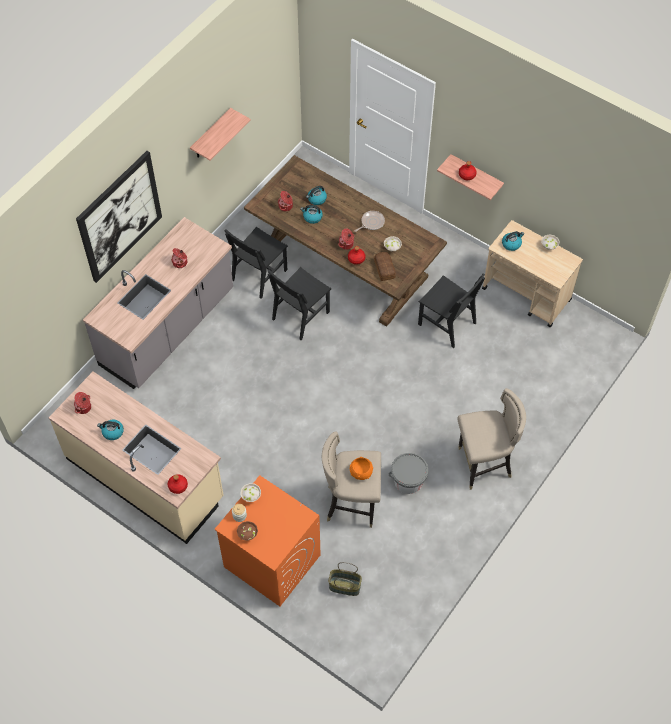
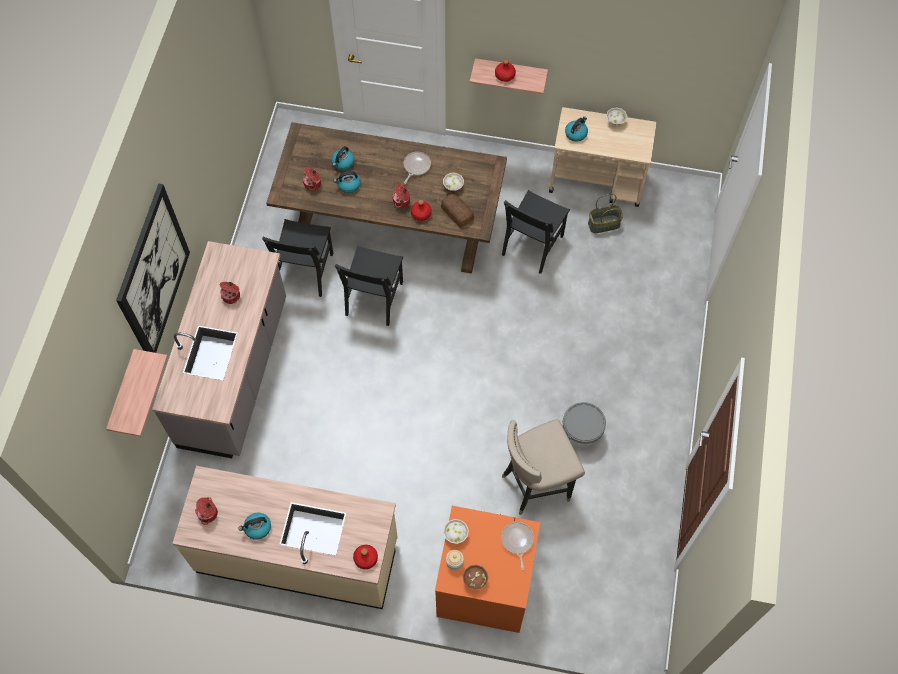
camera: 25 degrees left, 5 degrees up
(211, 135) = (207, 135): shelf -> shelf (123, 394)
(294, 521) = (517, 541): none -> frying pan
(344, 586) = (575, 579): basket -> basket (603, 225)
(361, 472) = (551, 451): orange bowl -> none
(447, 324) = (532, 245): black chair -> black chair turned 105 degrees clockwise
(483, 465) = (647, 382): beige stool -> none

